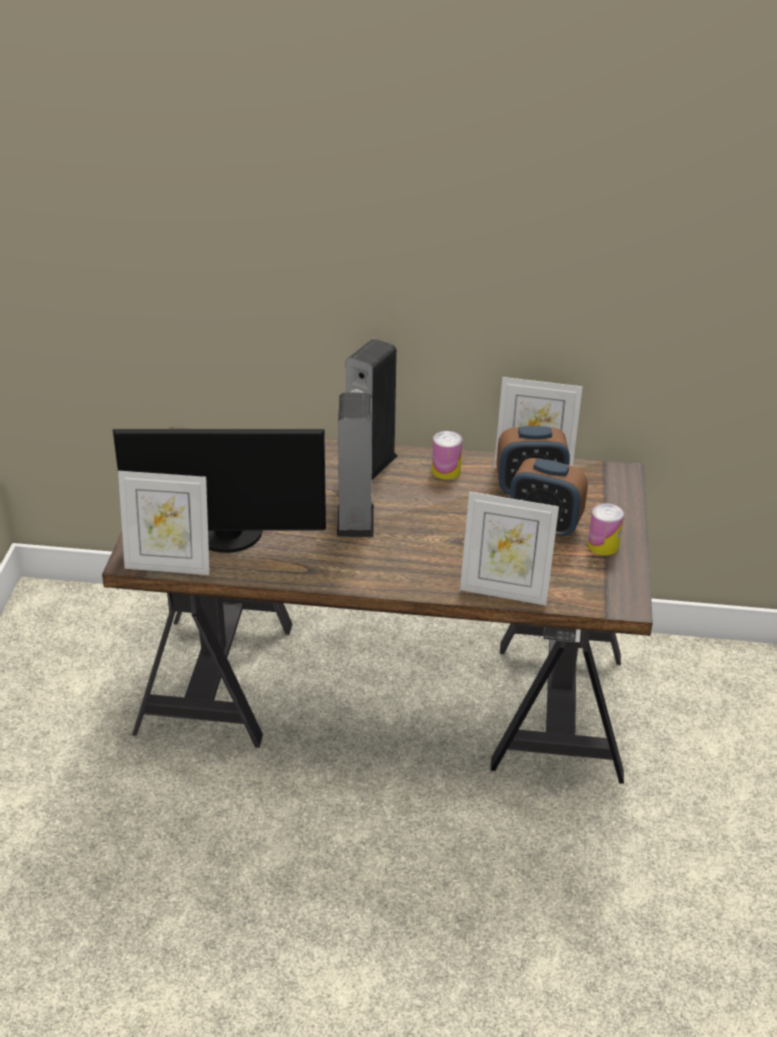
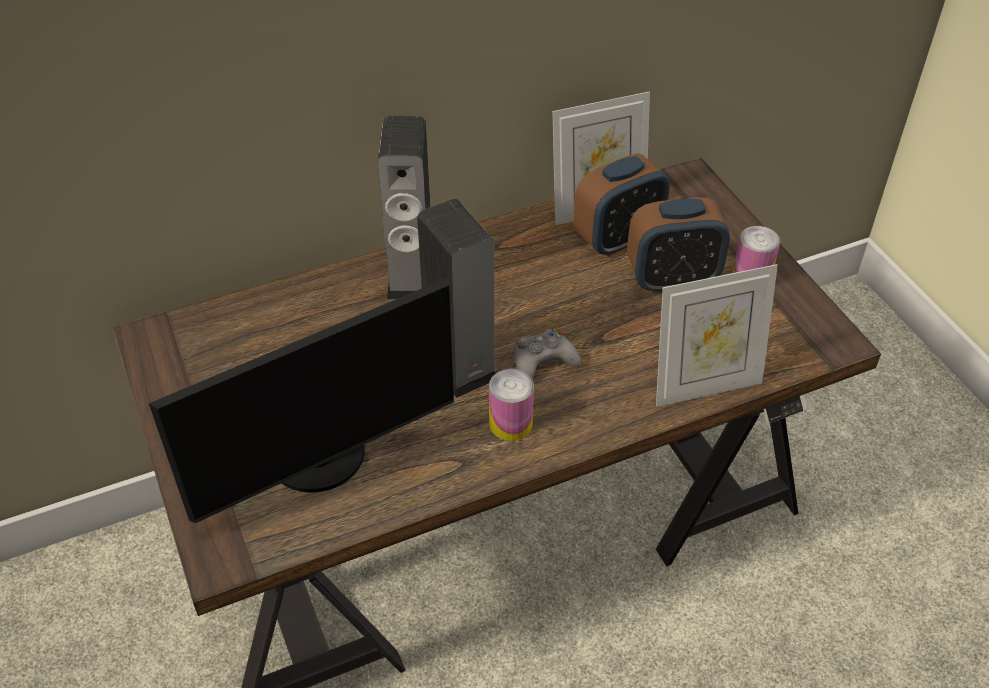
camera: 30 degrees left, 10 degrees up
(169, 566) = (278, 544): picture frame -> none
(409, 538) = (543, 361): none -> grey game controller
(446, 471) = (507, 251): can -> can (510, 423)

